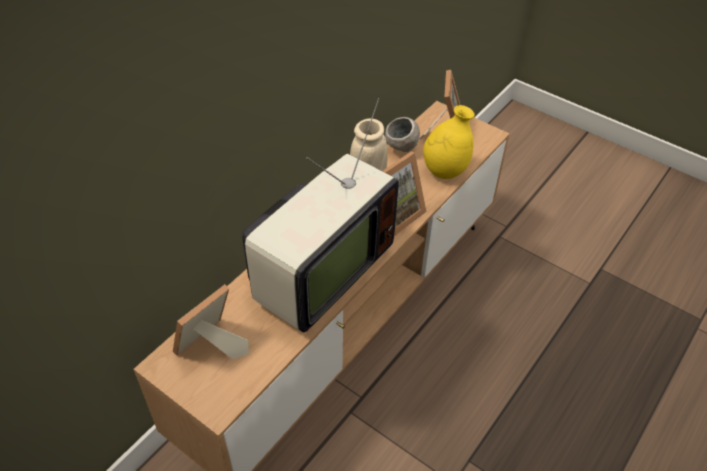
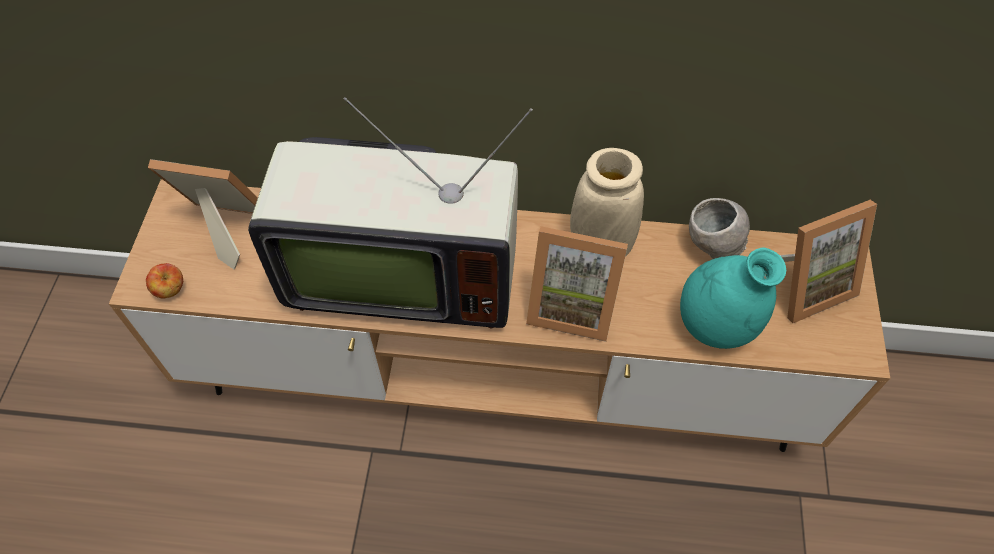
camera: 60 degrees right, 10 degrees up
(236, 394) = (170, 290): none -> apple
(445, 171) = (715, 326): yellow vase -> turquoise vase

